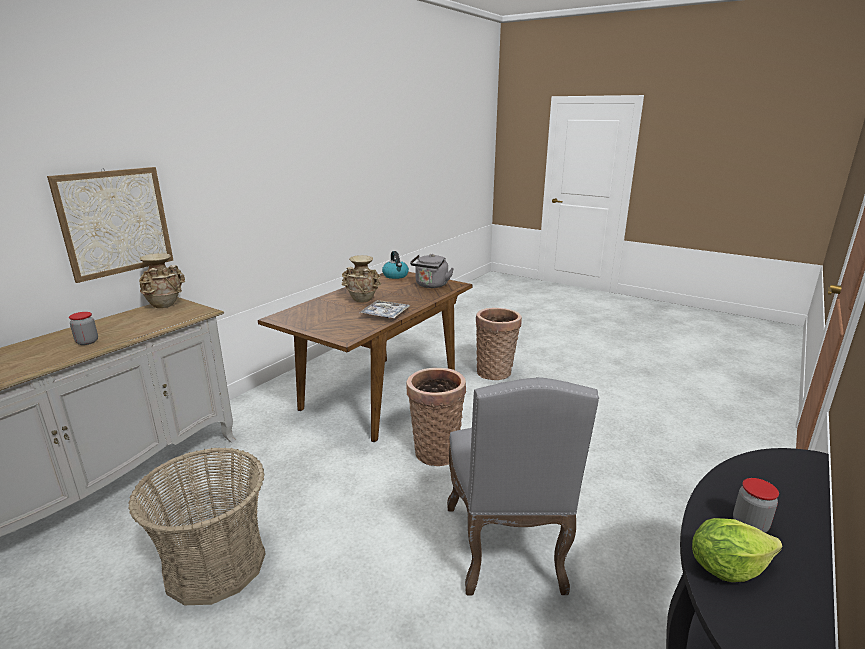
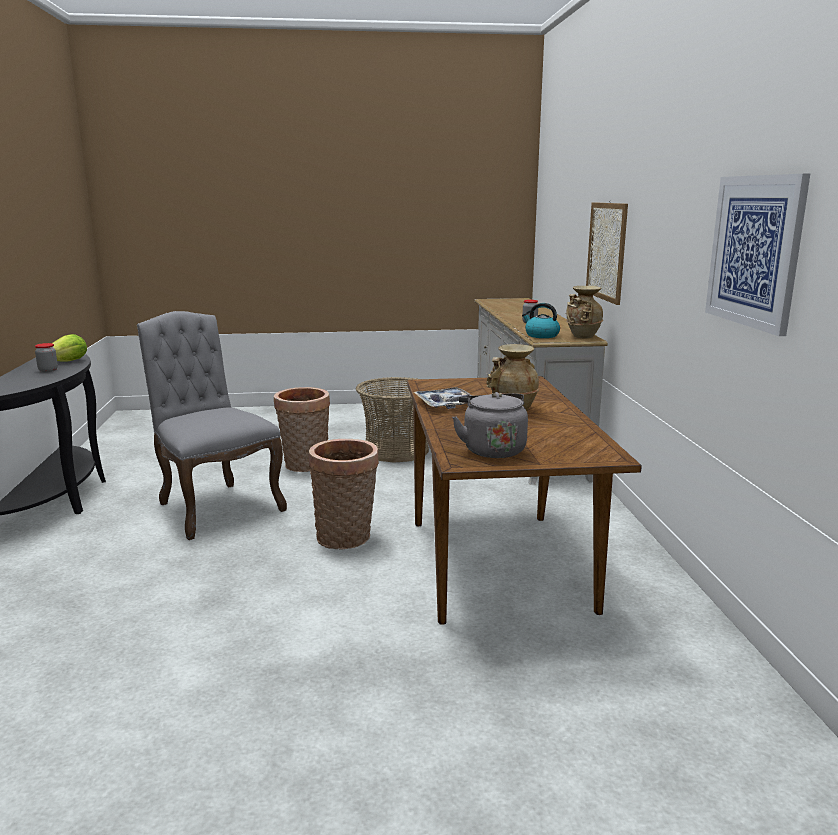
camera: 140 degrees right, 5 degrees down
(320, 173) = (754, 251): none -> picture
(396, 276) = (588, 451): kettle -> kettle (541, 335)
(495, 371) = (401, 677): basket -> basket (305, 466)

